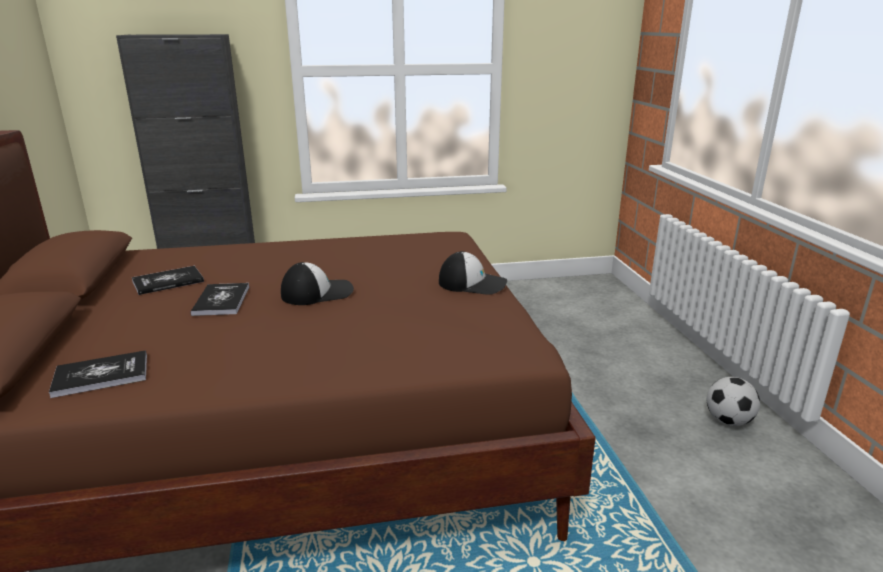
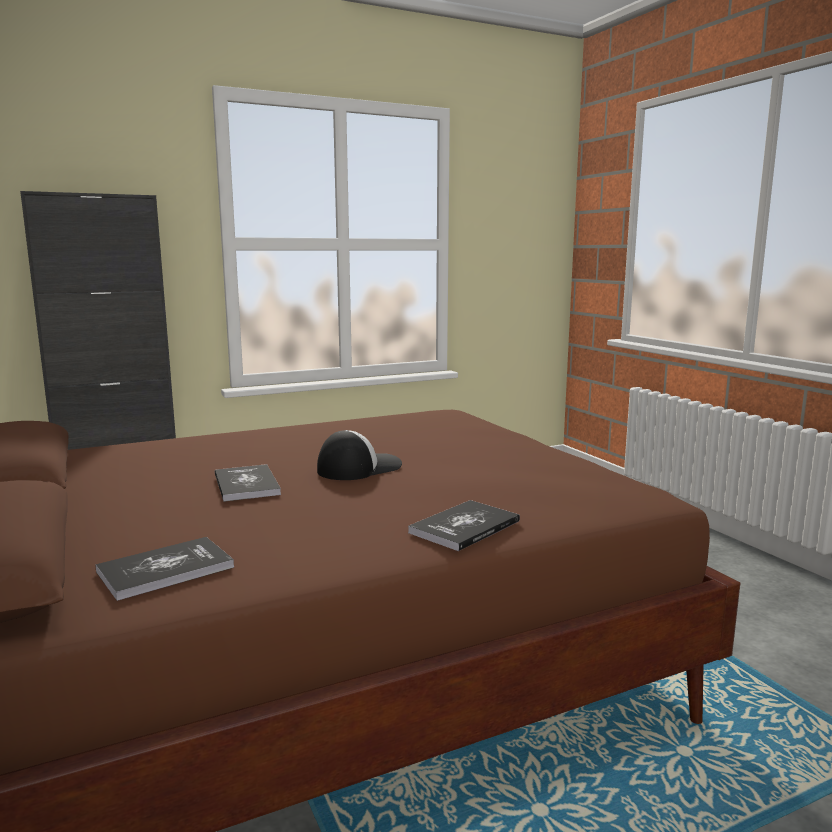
camera: 15 degrees left, 10 degrees down
(168, 281) = (151, 474): book -> book (465, 527)
(473, 283) = (523, 447): cap -> none
(728, 421) = (771, 583): football -> none

